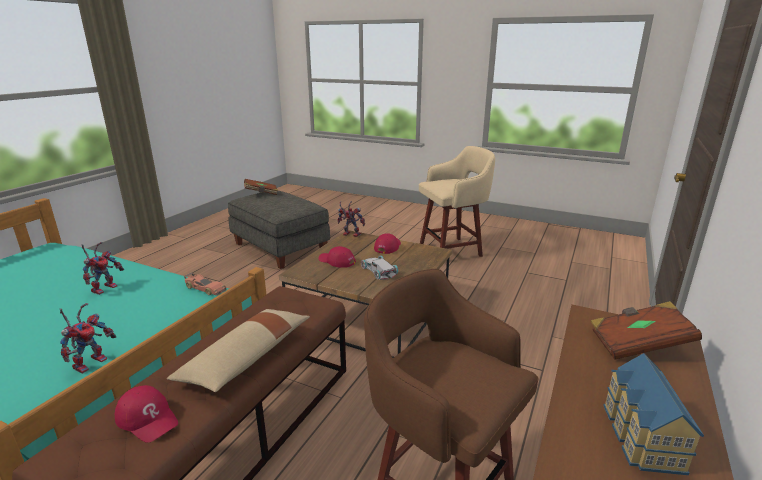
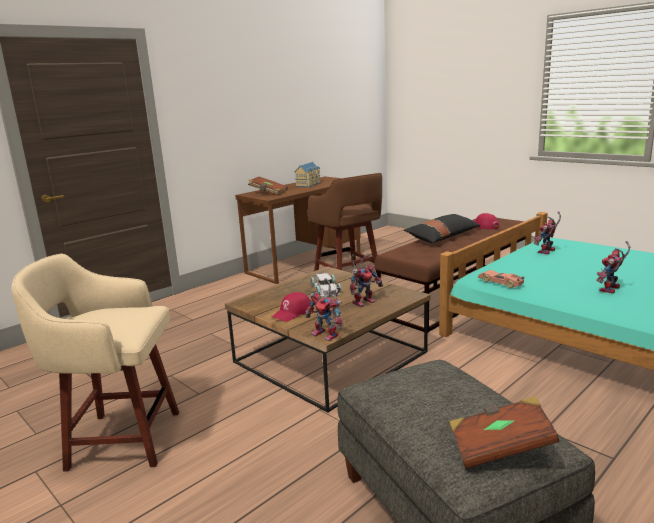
camera: 160 degrees left, 5 degrees down
(246, 358) = (442, 237): beige pillow -> black pillow
(336, 261) = (364, 301): red cap -> toy robot

